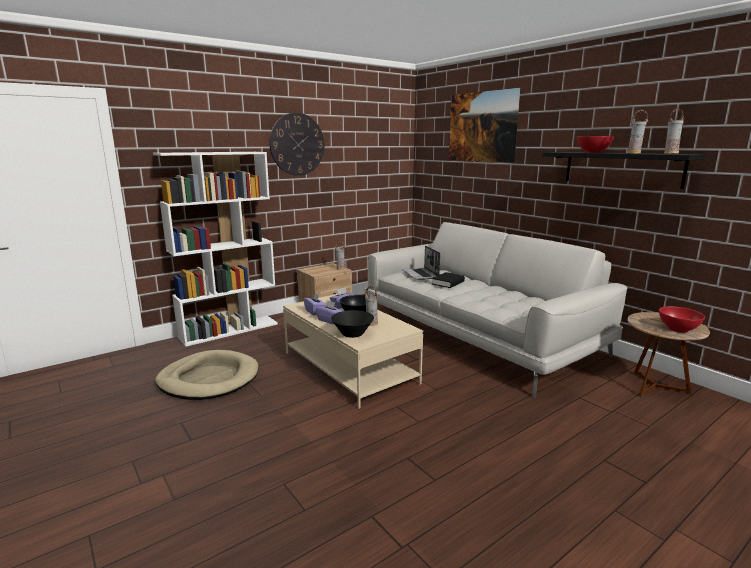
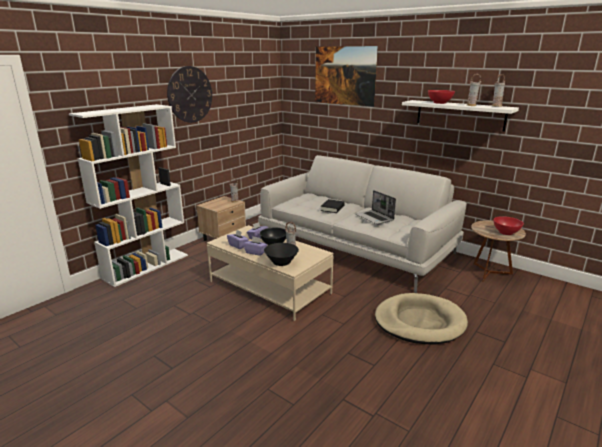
camera: 15 degrees left, 5 degrees up
(209, 379) = (155, 314): beige dog bed -> beige dog bed (419, 322)
(421, 275) = (307, 202): laptop -> laptop (375, 218)
(621, 168) = (460, 115): black shelf -> white shelf

